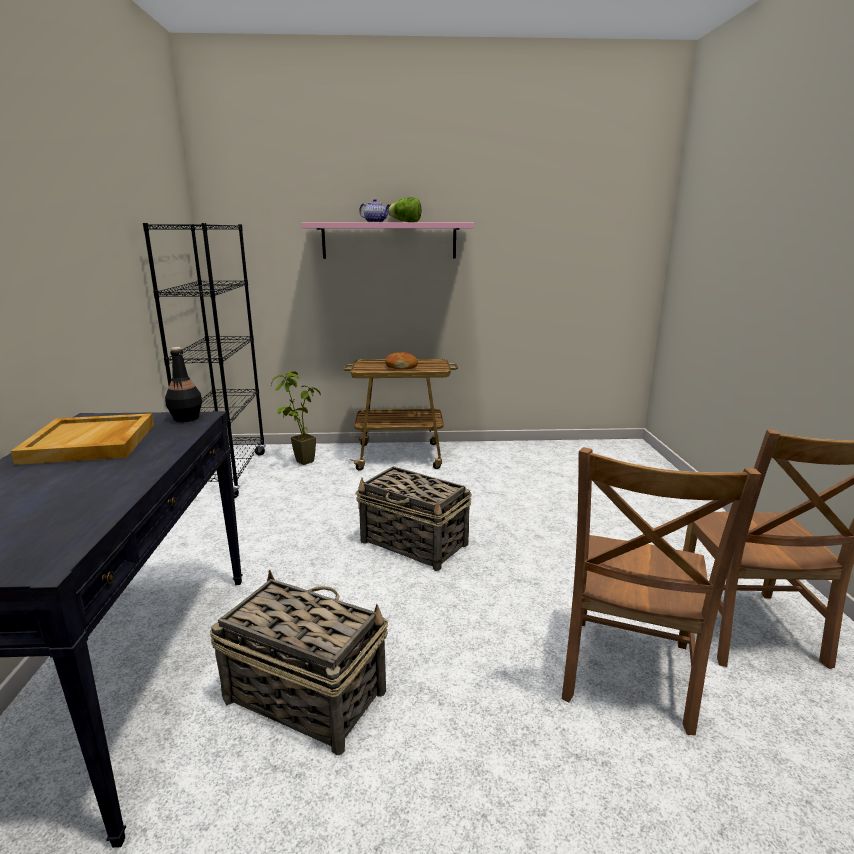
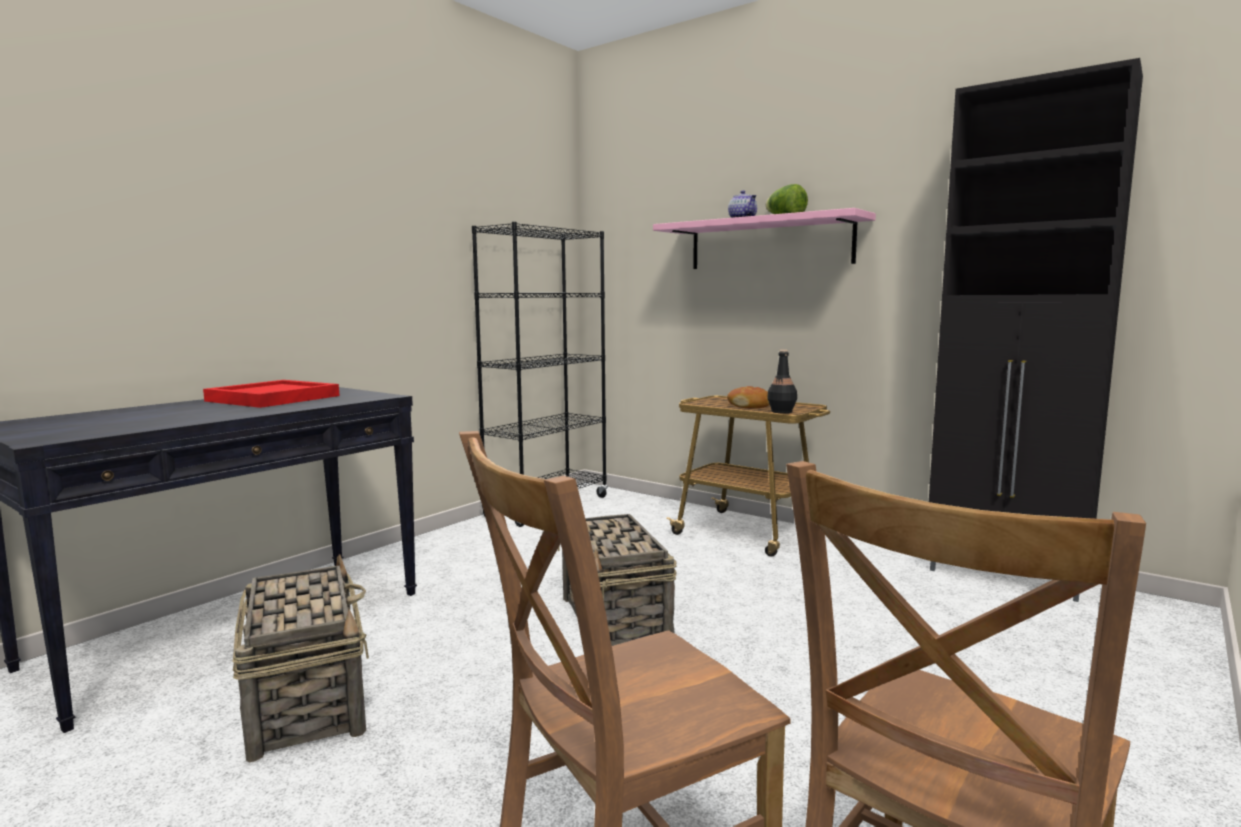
camera: 40 degrees right, 10 degrees down
(91, 443) = (273, 398): beige tray -> red tray
(186, 418) = (370, 395): black bottle -> black bottle (781, 411)
(298, 463) = (625, 512): potted plant -> none
(557, 447) = (1007, 577): none -> black cabinet

